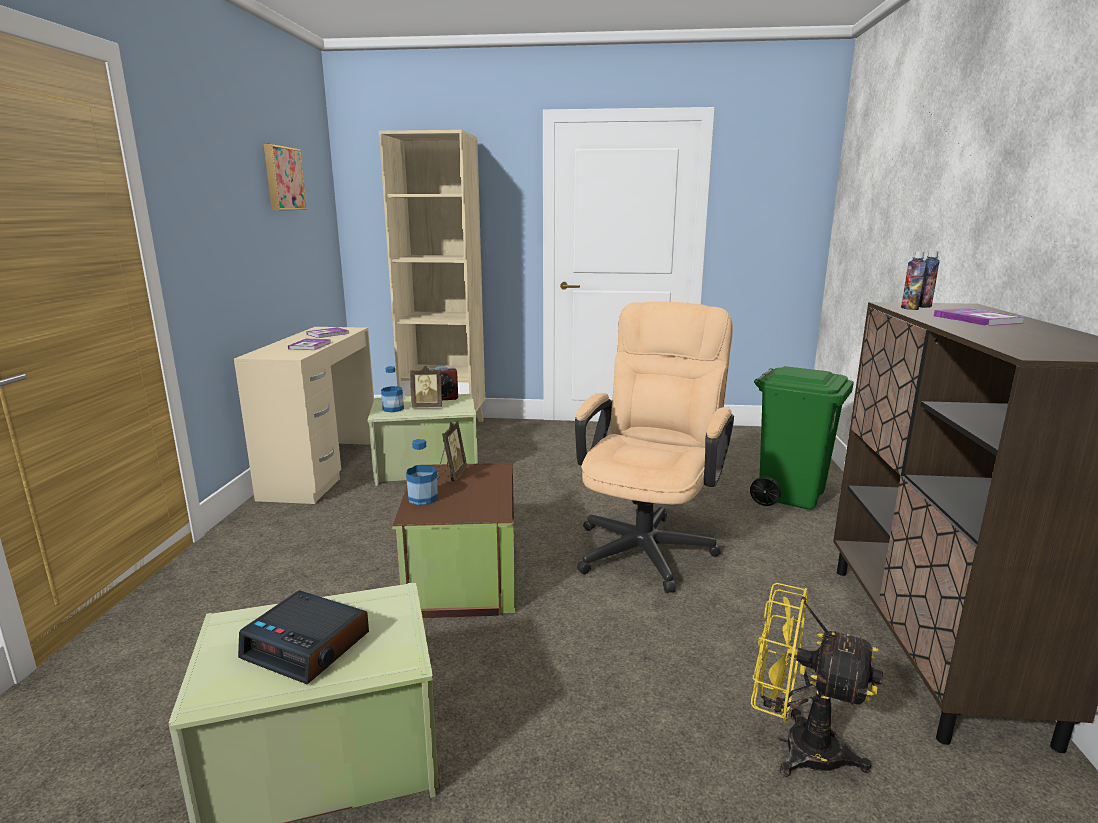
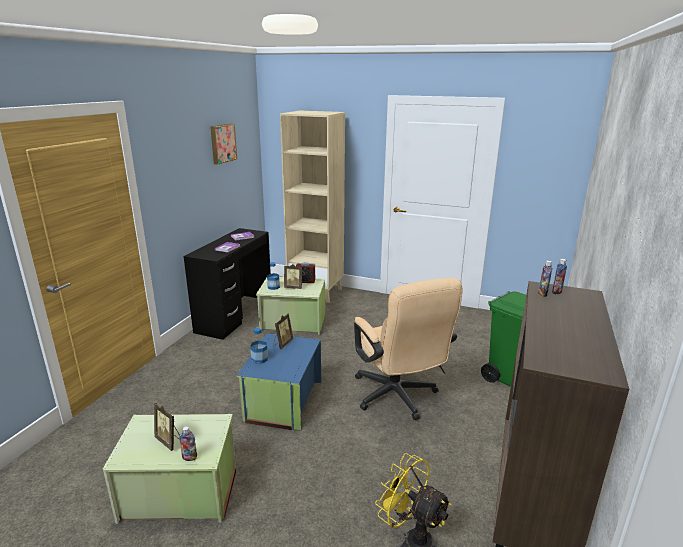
camera: 15 degrees right, 5 degrees up
(308, 646) = (170, 441): alarm clock -> picture frame
(322, 469) = (235, 315): beige desk -> black desk
(365, 667) = (189, 458): none -> bottle
(461, 575) = (282, 400): brown storage box -> blue storage box
(648, 544) = (398, 398): beige office chair -> beige office chair turned 120 degrees clockwise
(977, 319) = (567, 315): book -> none

